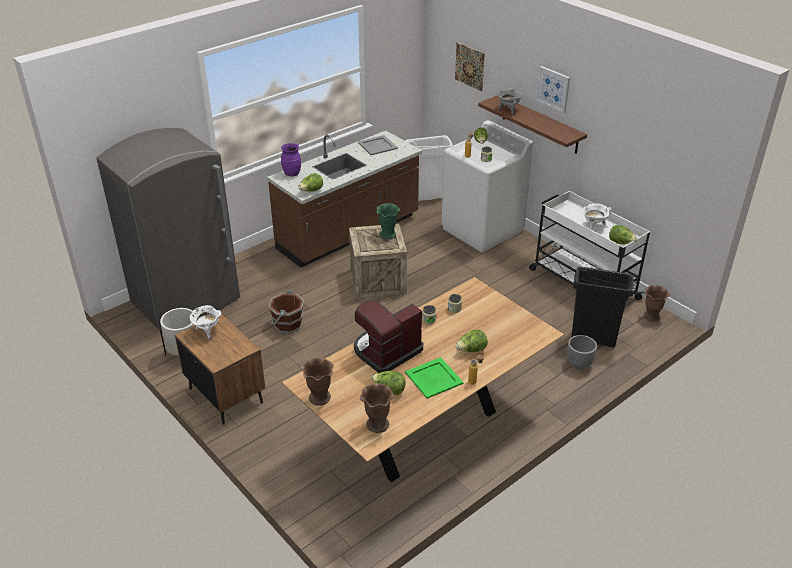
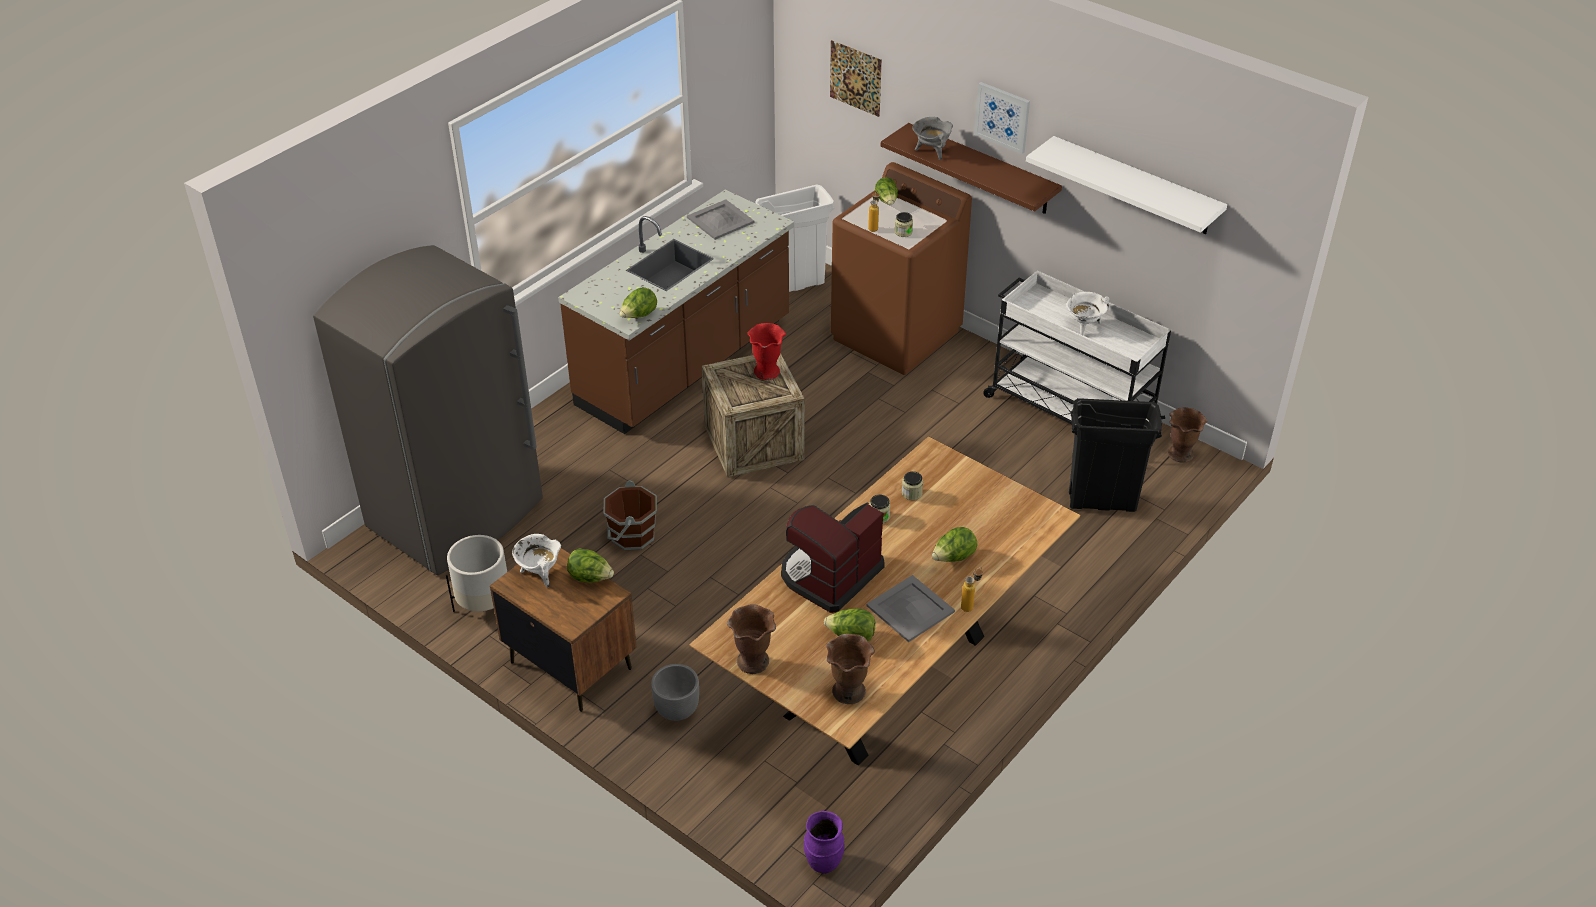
camera: 10 degrees left, 5 degrees up
(291, 173) = (597, 287): purple vase -> purple vase (823, 861)
(388, 235) = (767, 372): green vase -> red vase
(433, 378) = (909, 609): green tray -> grey tray
(482, 230) = (896, 335): white washing machine -> brown washing machine
(578, 364) = (1088, 545): grey planter -> grey planter (676, 711)
(620, 243) = (1129, 351): lettuce -> lettuce (590, 578)
(632, 134) = (1135, 186): none -> white shelf

